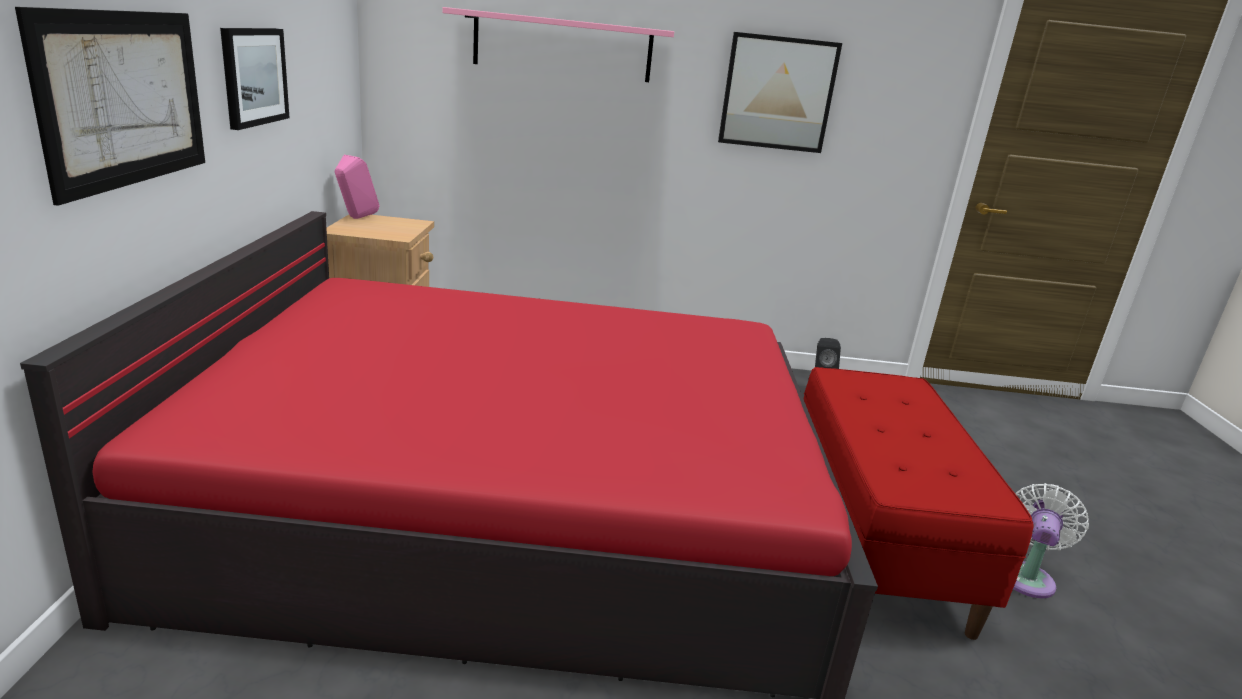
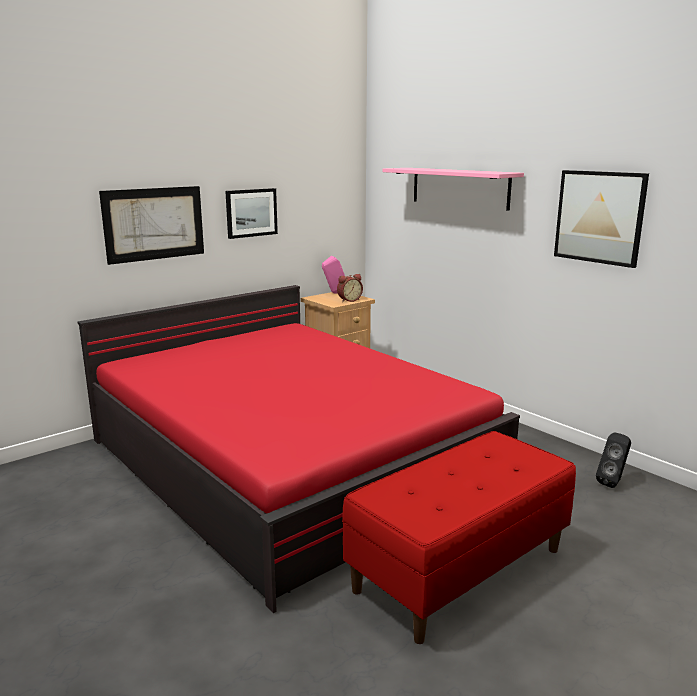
camera: 50 degrees right, 5 degrees down
(403, 227) = (349, 300): none -> alarm clock
(1026, 576) = (541, 647): white fan -> none

